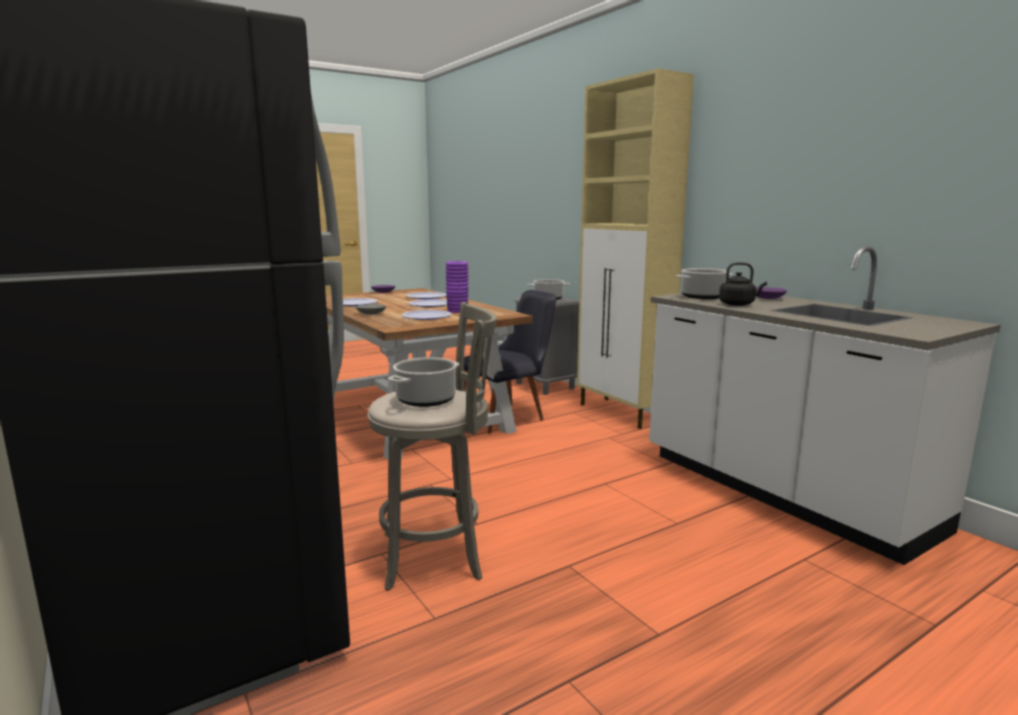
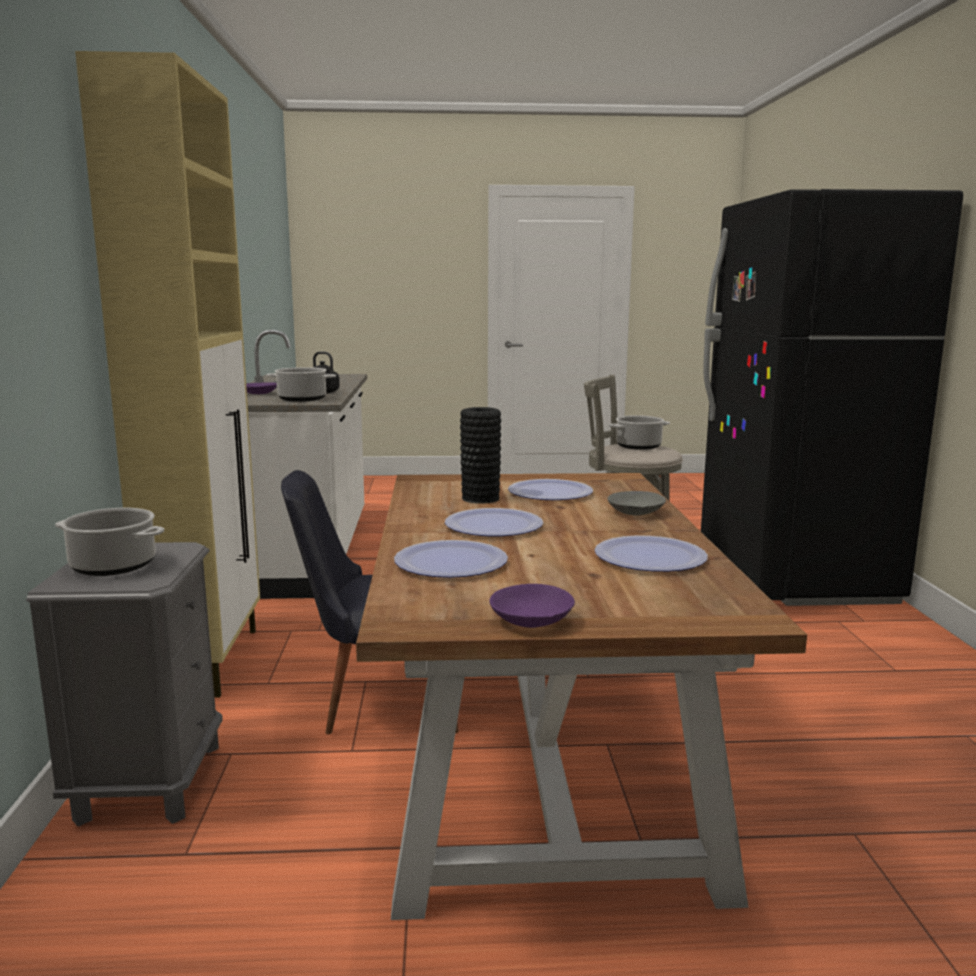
camera: 150 degrees left, 0 degrees up
(457, 311) = (480, 498): purple vase -> black vase

